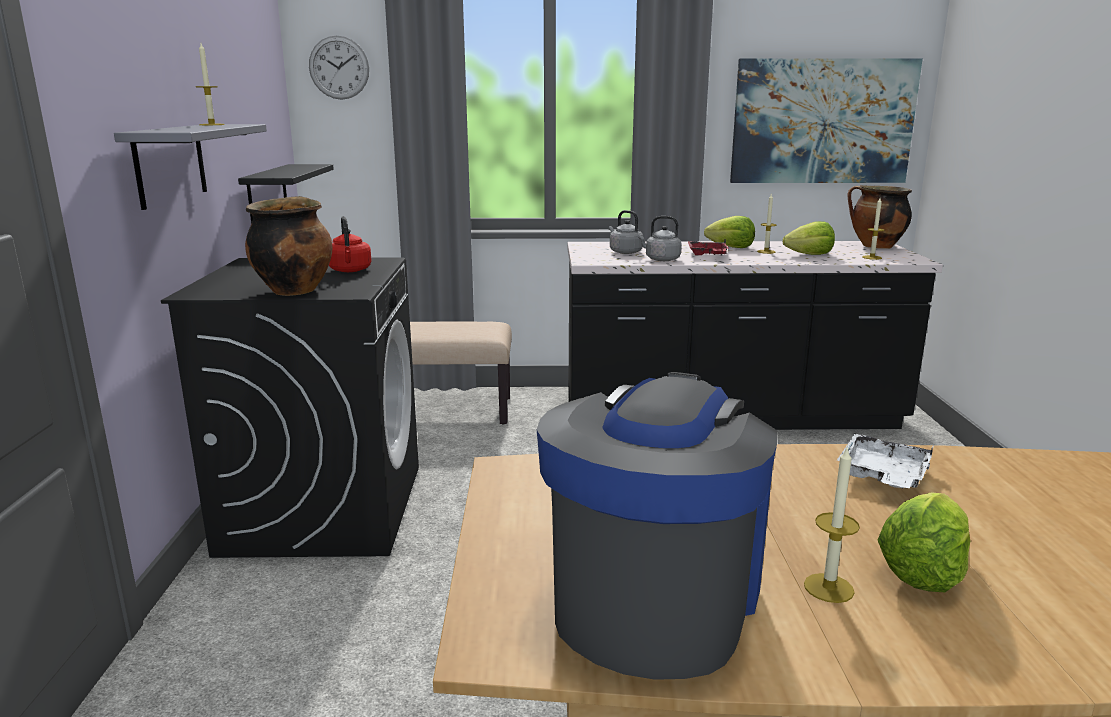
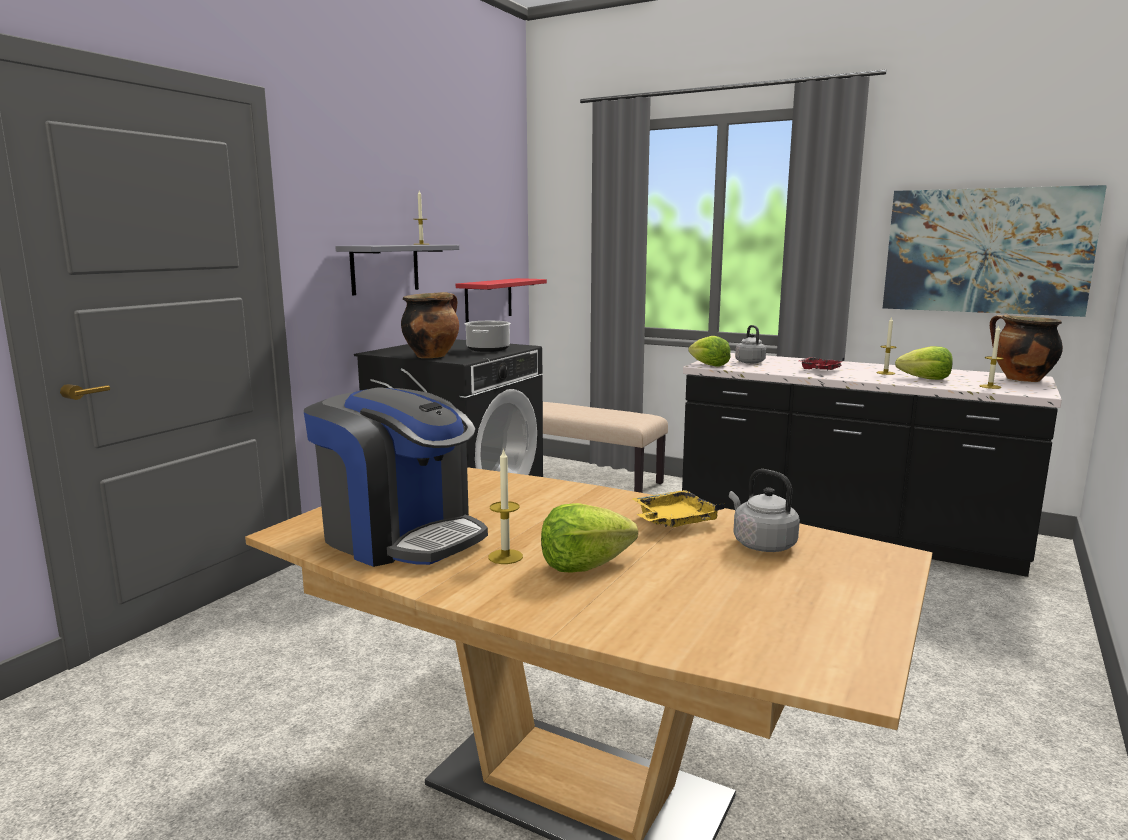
camera: 30 degrees right, 5 degrees down
(267, 197) = (488, 300): black shelf -> red shelf
(339, 67) = (562, 207): wall clock -> none
(350, 270) = (488, 349): red kettle -> cooking pot
(655, 598) = (400, 536): coffee machine -> coffee machine turned 75 degrees clockwise
(660, 259) = (768, 369): grey kettle -> grey kettle (761, 544)
(731, 247) = (858, 367): lettuce -> lettuce (709, 365)
(883, 476) = (673, 521): white tray -> yellow tray

